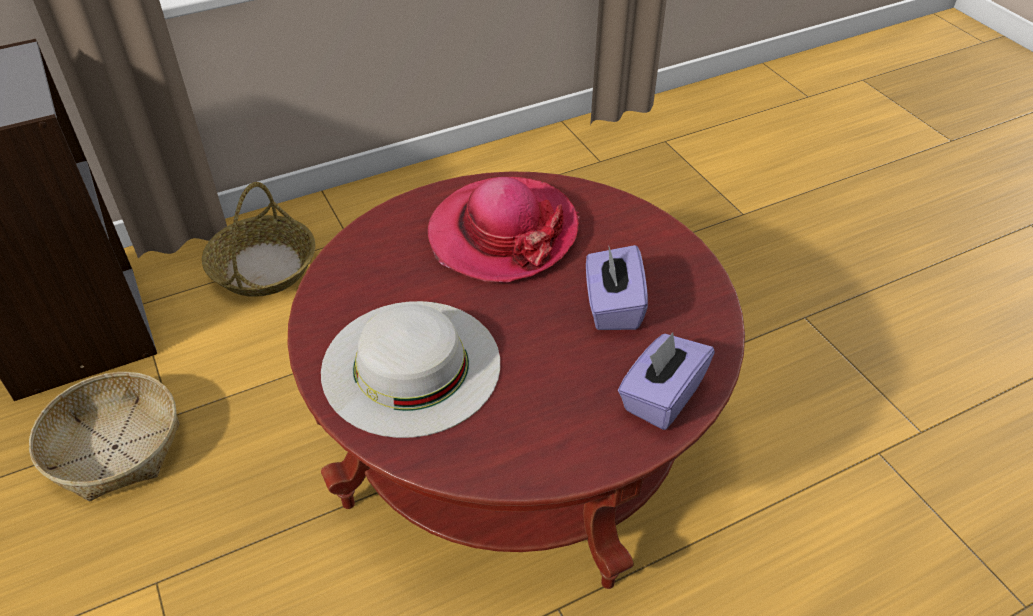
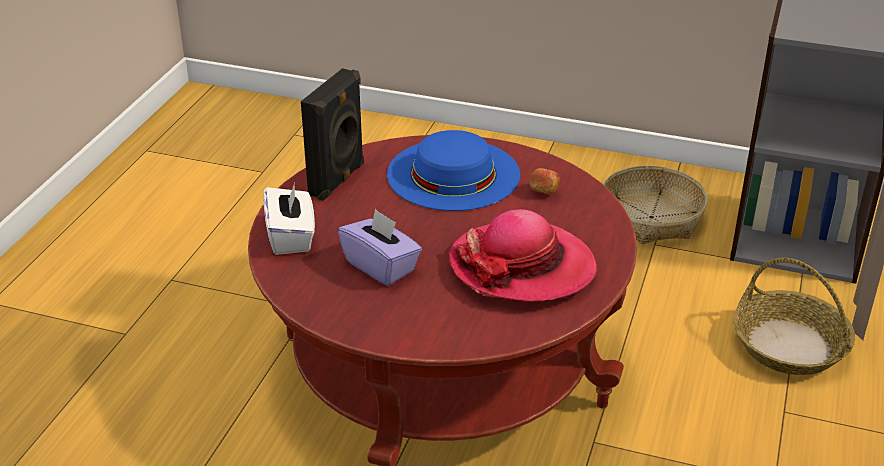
camera: 135 degrees right, 10 degrees down
(373, 285) = (544, 192): none -> apple
(411, 366) = (453, 174): white hat -> blue hat
(531, 445) = (338, 180): none -> black speaker
(661, 397) = (291, 237): purple tissue box -> white tissue box

